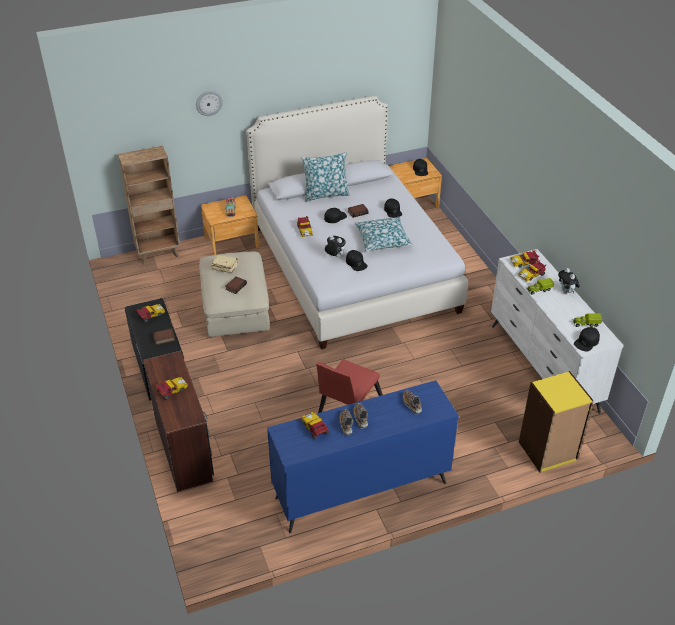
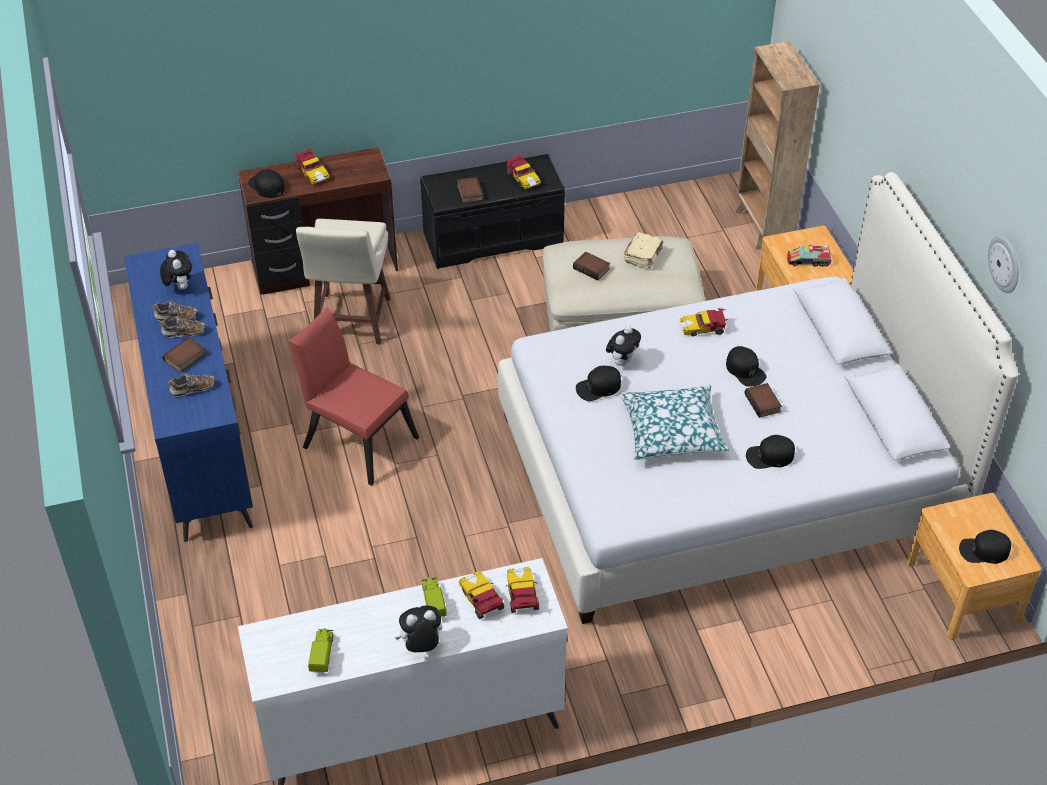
camera: 95 degrees right, 5 degrees up
(209, 103) = (873, 84): wall clock -> wall clock (1005, 264)
(240, 428) = (350, 321): none -> beige stool
(315, 428) = (179, 286): toy car -> plush toy
(325, 194) = (825, 362): pillow -> none
(385, 413) = (185, 358): none -> book
(548, 451) = (209, 690): yellow bookcase -> none
(586, 341) = (274, 644): black cap -> black cap (266, 186)

